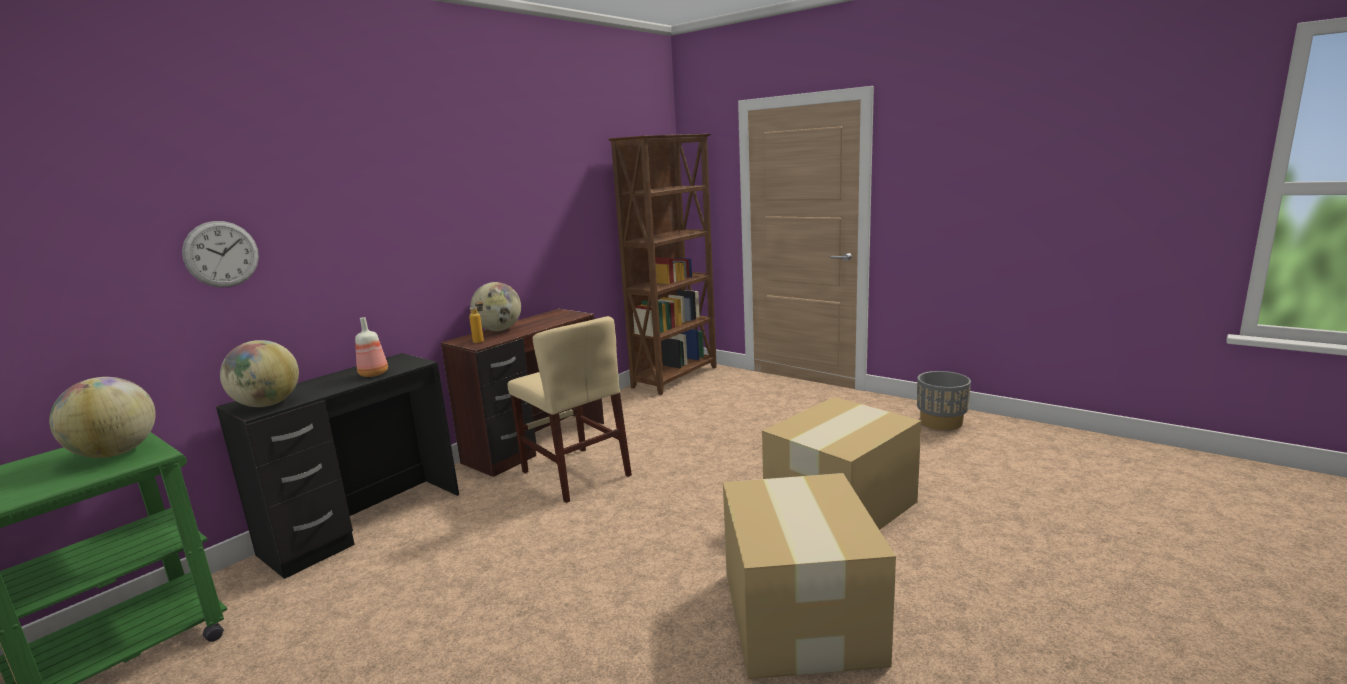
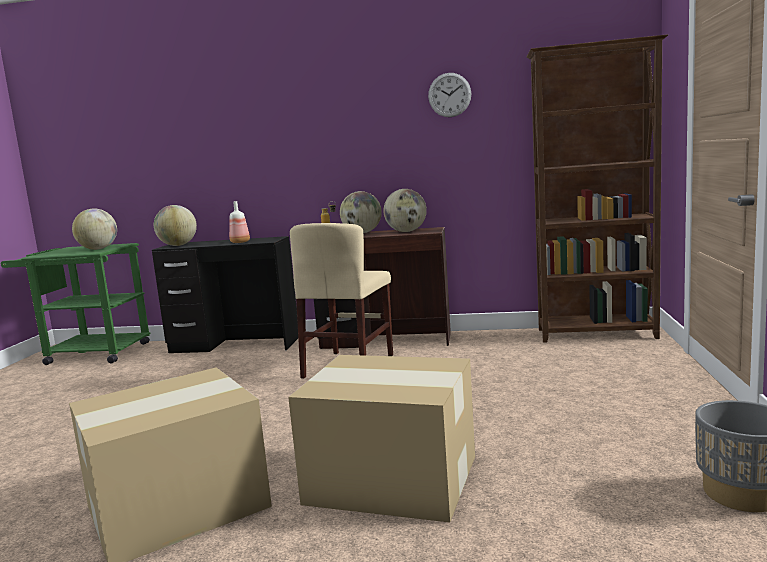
camera: 60 degrees right, 5 degrees down
(221, 254) = (184, 153): wall clock -> wall clock (449, 95)
(548, 319) = (406, 231): none -> globe

